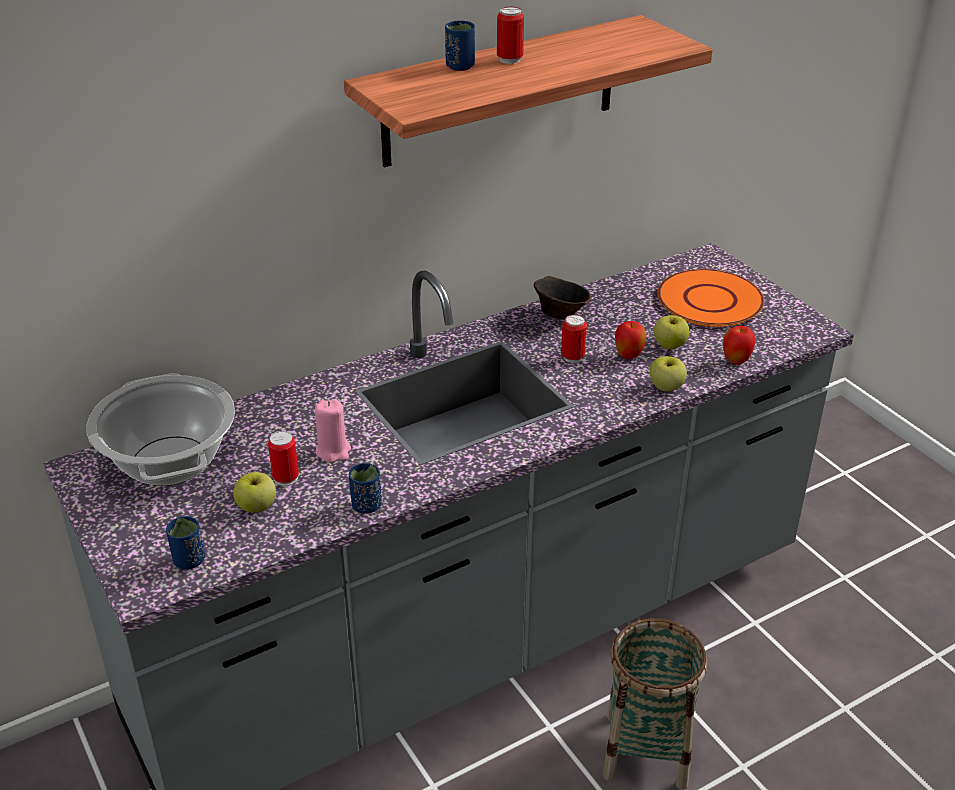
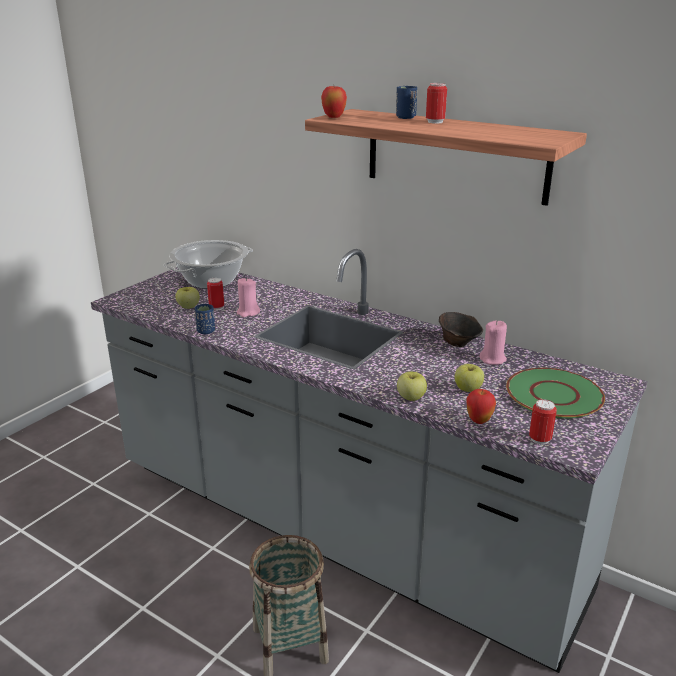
camera: 65 degrees right, 10 degrees down
(189, 560) = (139, 303): blue cup -> none
(572, 357) = (410, 357): can -> can (540, 439)
(614, 306) = (493, 359): none -> pink candle
(628, 356) = (434, 376): apple -> apple (334, 117)
(709, 300) = (554, 394): orange plate -> green plate

